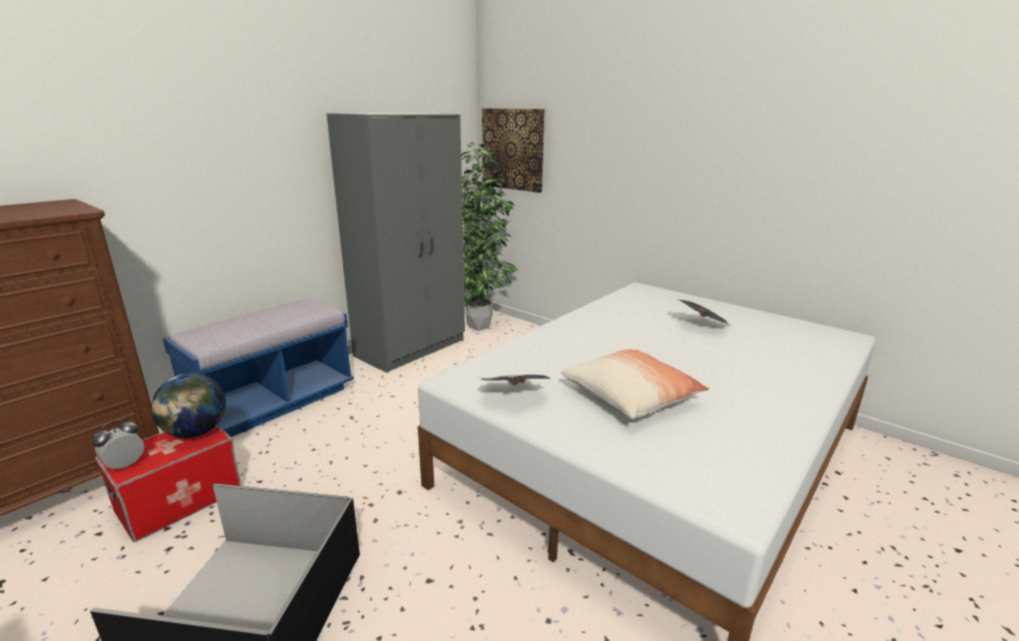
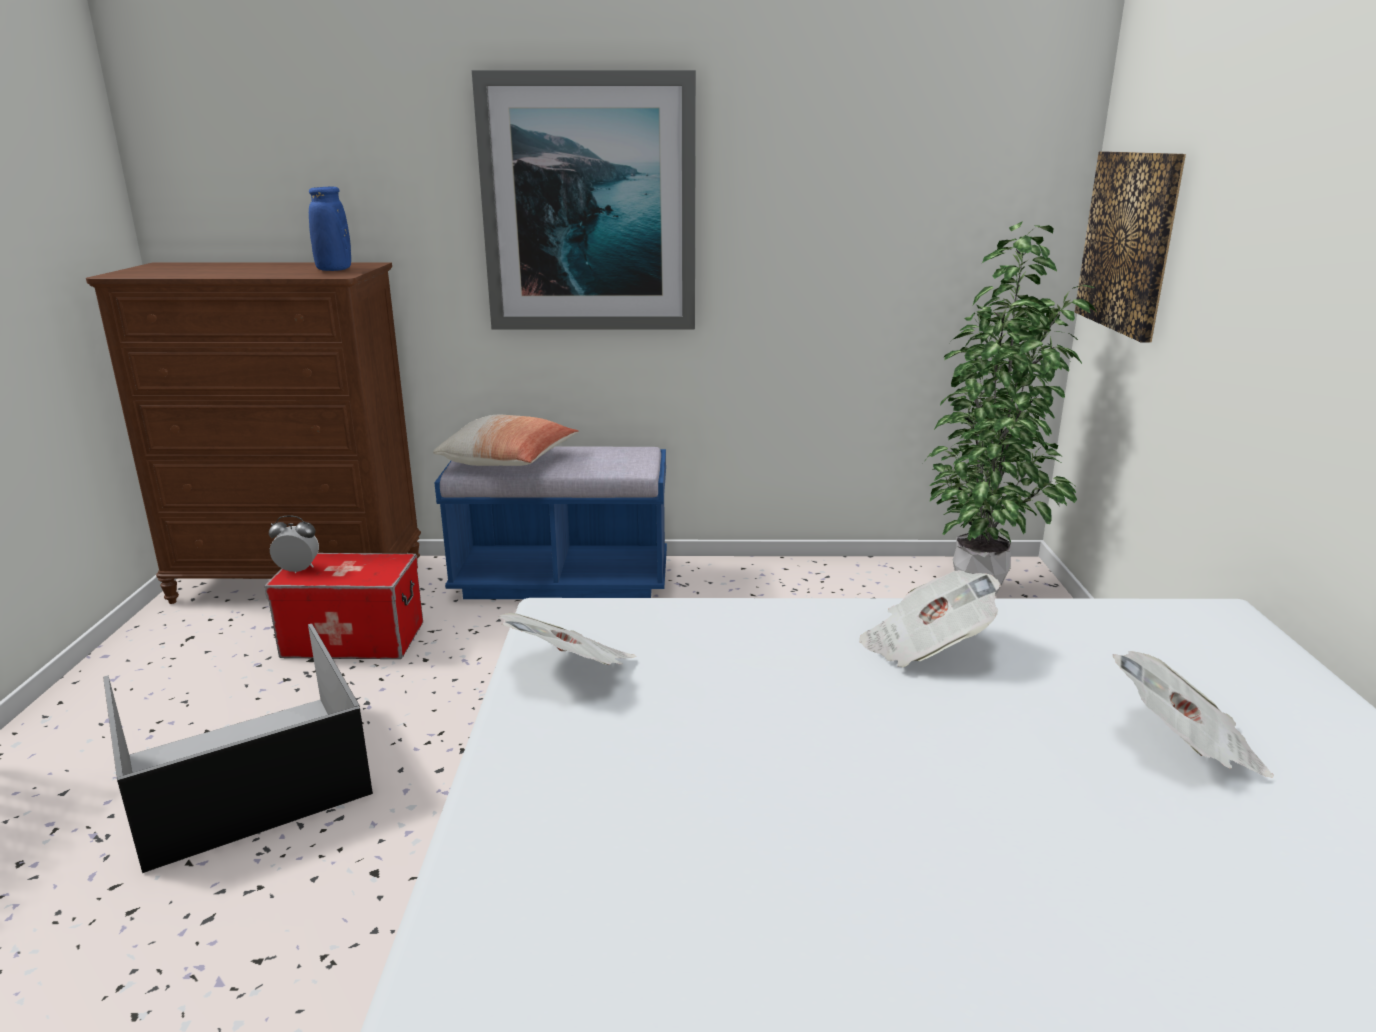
camera: 50 degrees right, 0 degrees up
(51, 208) = (334, 270): none -> blue vase
(196, 432) = (380, 566): globe -> none
(236, 143) = (590, 204): none -> picture
(412, 348) = (818, 582): grey wardrobe -> none
(599, 329) = (925, 647): none -> newspaper
(631, 397) = (706, 771): pillow -> pillow (509, 461)

